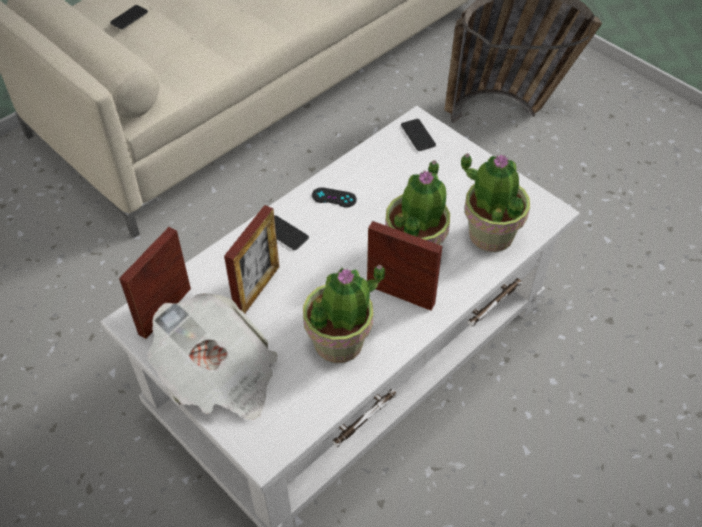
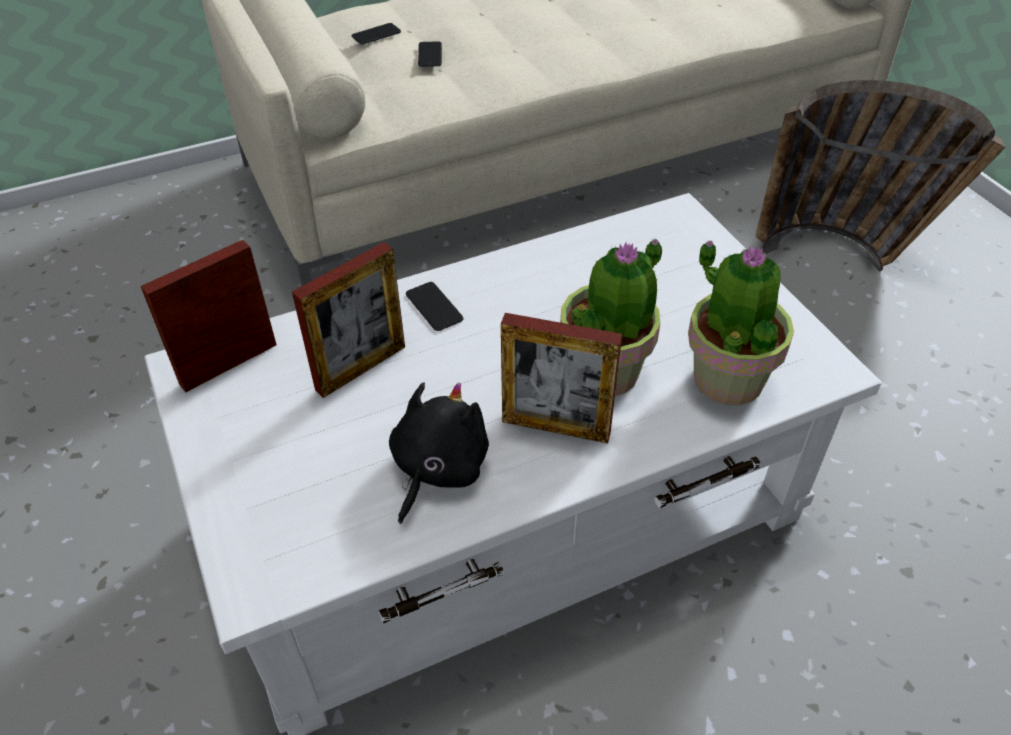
camera: 20 degrees right, 5 degrees down
(219, 376) = (250, 467): newspaper -> none
(334, 197) = (522, 279): black game controller -> none
(340, 342) = (437, 469): potted plant -> black plush toy
(400, 294) = (556, 427): picture frame -> picture frame turned 150 degrees clockwise
(418, 135) = (674, 228): phone -> phone (430, 55)

